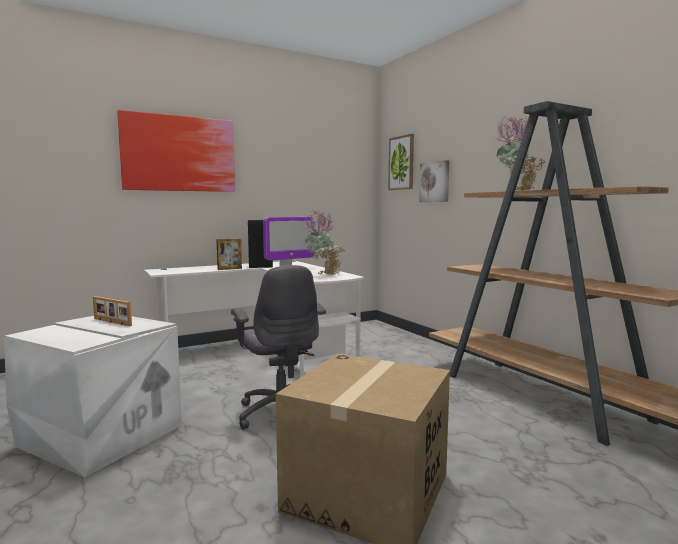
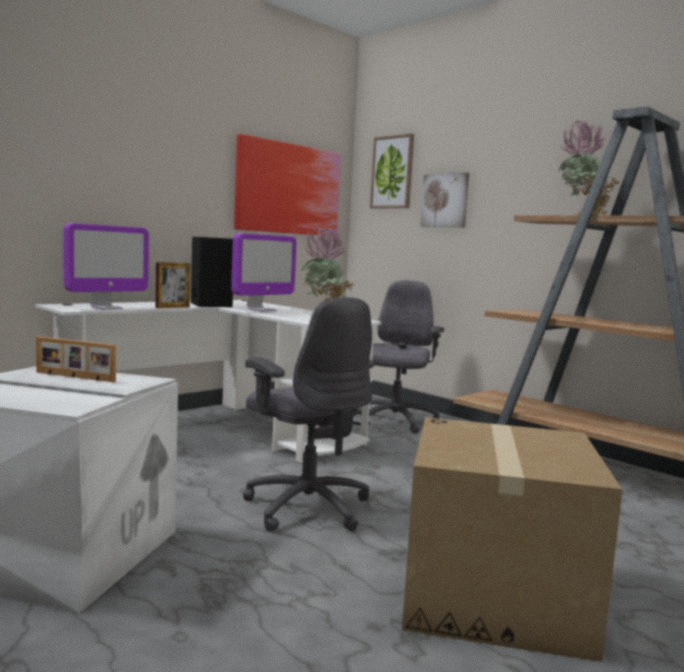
camera: 15 degrees left, 0 degrees up
(179, 154) = (94, 129): picture -> picture (288, 189)
(183, 271) = (106, 308): none -> monitor
(395, 348) = (394, 421): none -> grey office chair

